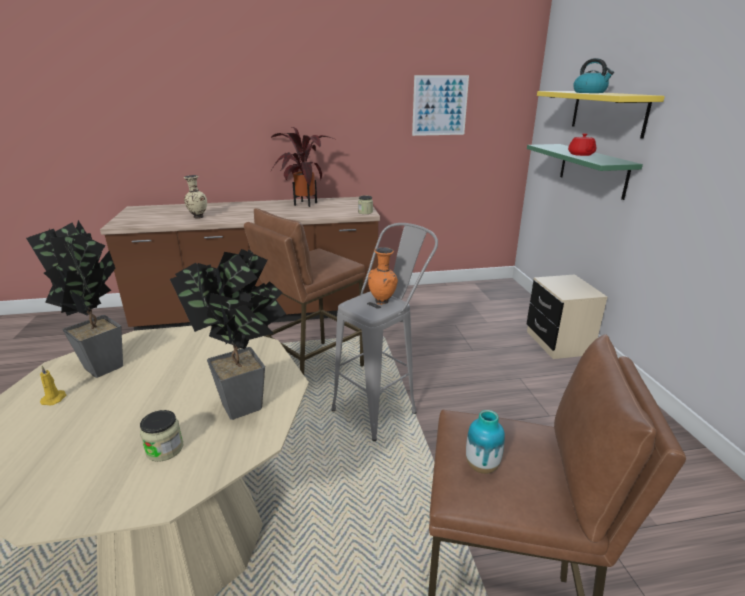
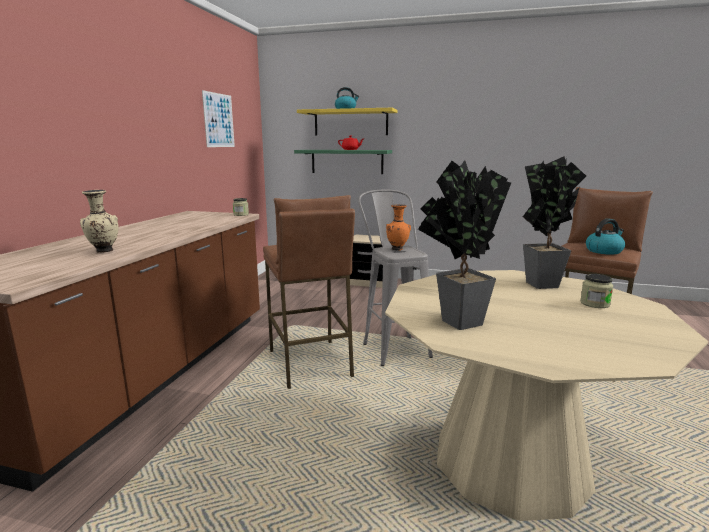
camera: 65 degrees left, 10 degrees down
(55, 398) = (518, 339): yellow candle -> none
(303, 204) = (164, 223): potted plant -> none
(482, 466) = (604, 251): vase -> kettle

